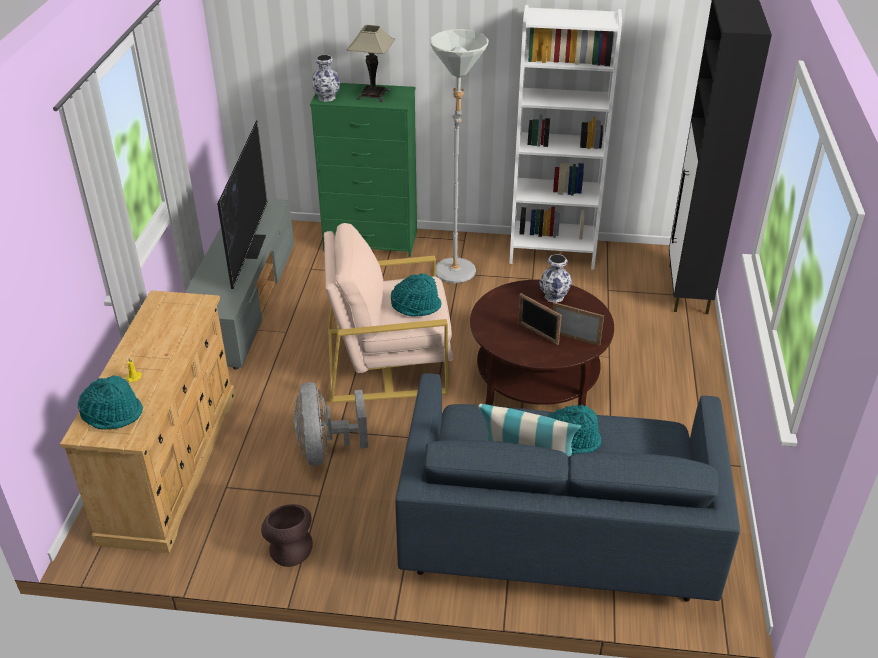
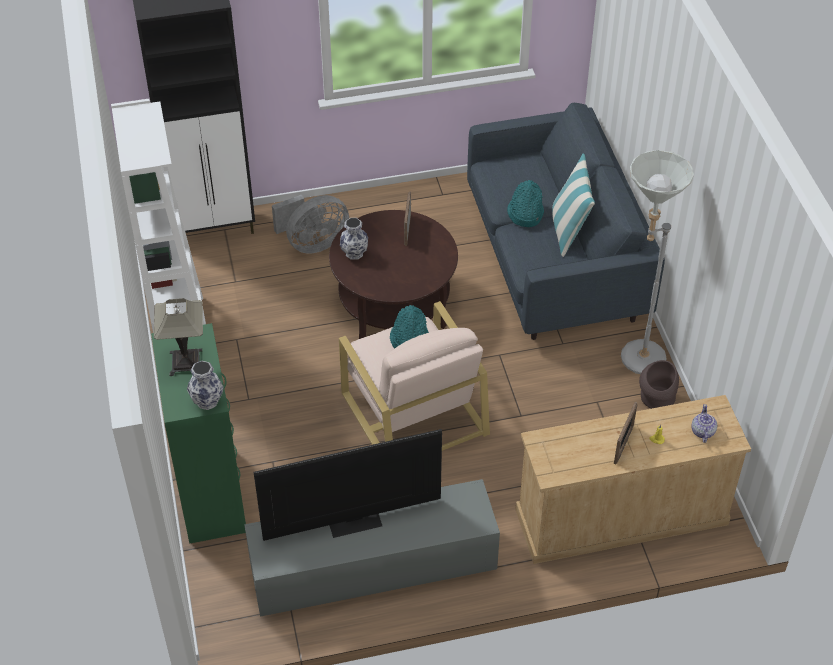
camera: 110 degrees left, 10 degrees up
(113, 413) = (702, 432): turquoise hat -> teapot
(325, 449) = (546, 416): grey fan -> grey fan (313, 243)
(455, 266) = (235, 404): grey floor lamp -> grey floor lamp (633, 359)
(537, 333) = (412, 253): picture frame -> picture frame (623, 444)

